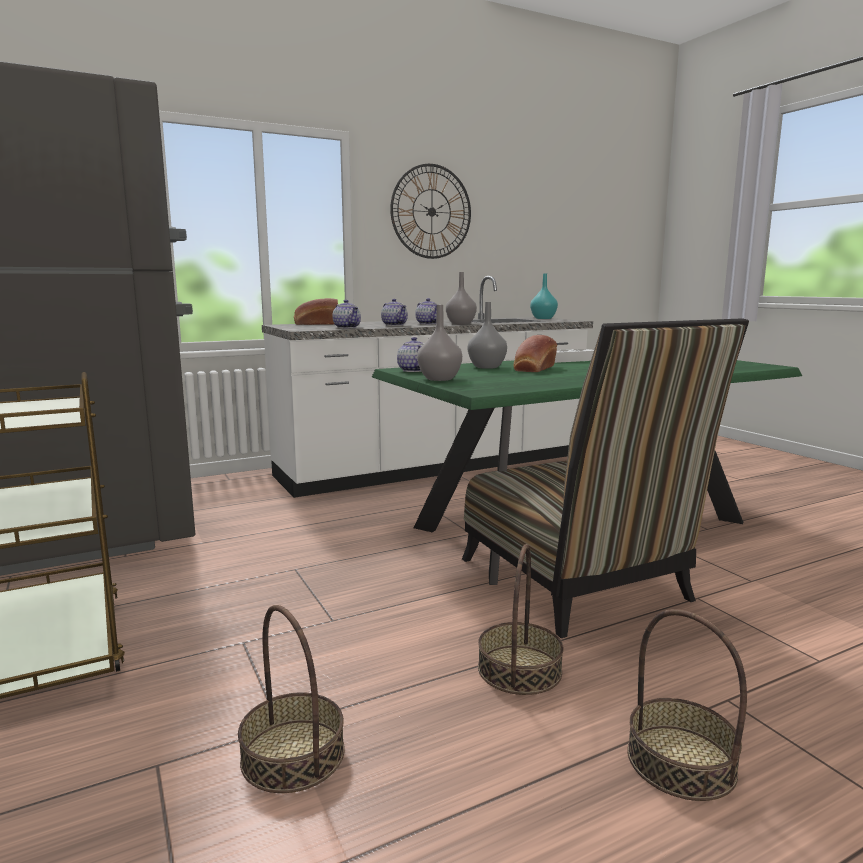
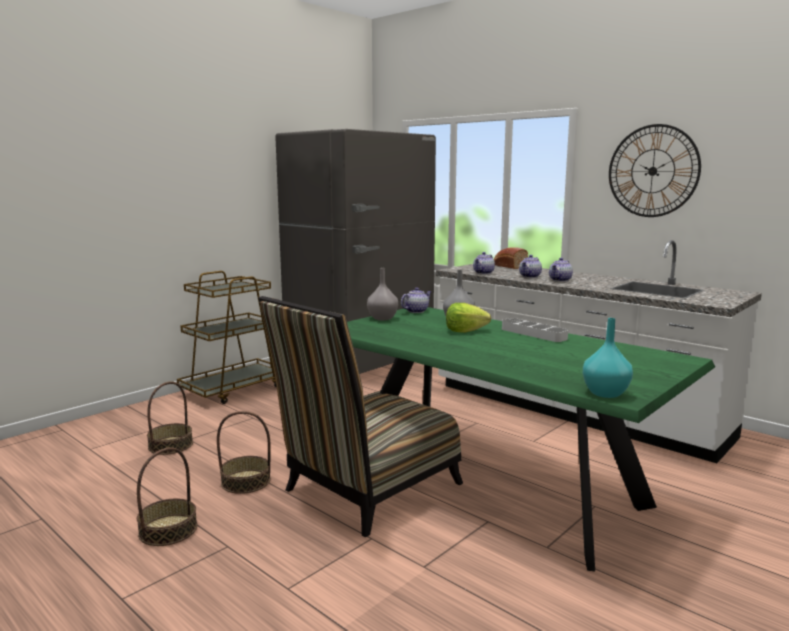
camera: 70 degrees right, 0 degrees up
(461, 323) = (580, 285): grey vase -> none
(533, 369) = (465, 331): bread -> lettuce
(542, 318) = (728, 295): turquoise vase -> turquoise vase (605, 393)

